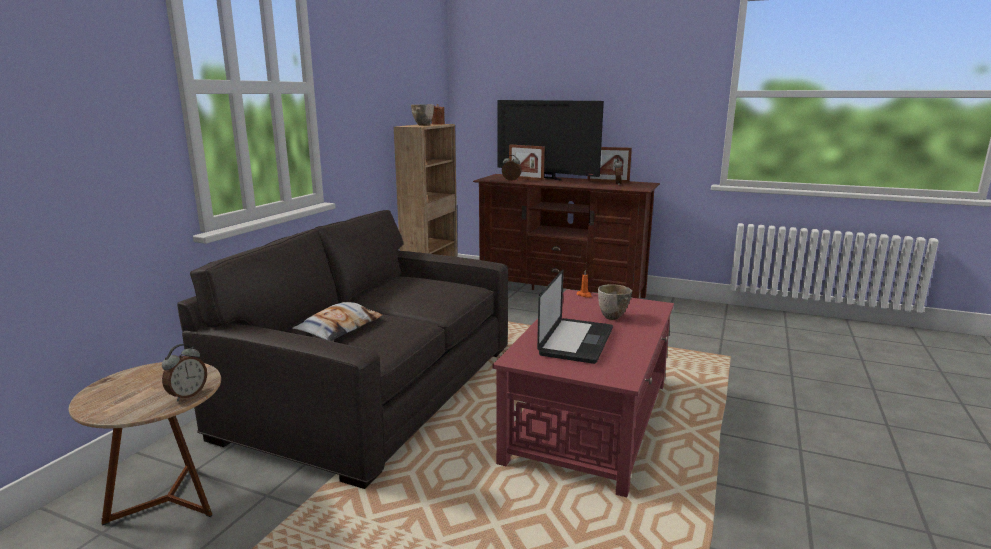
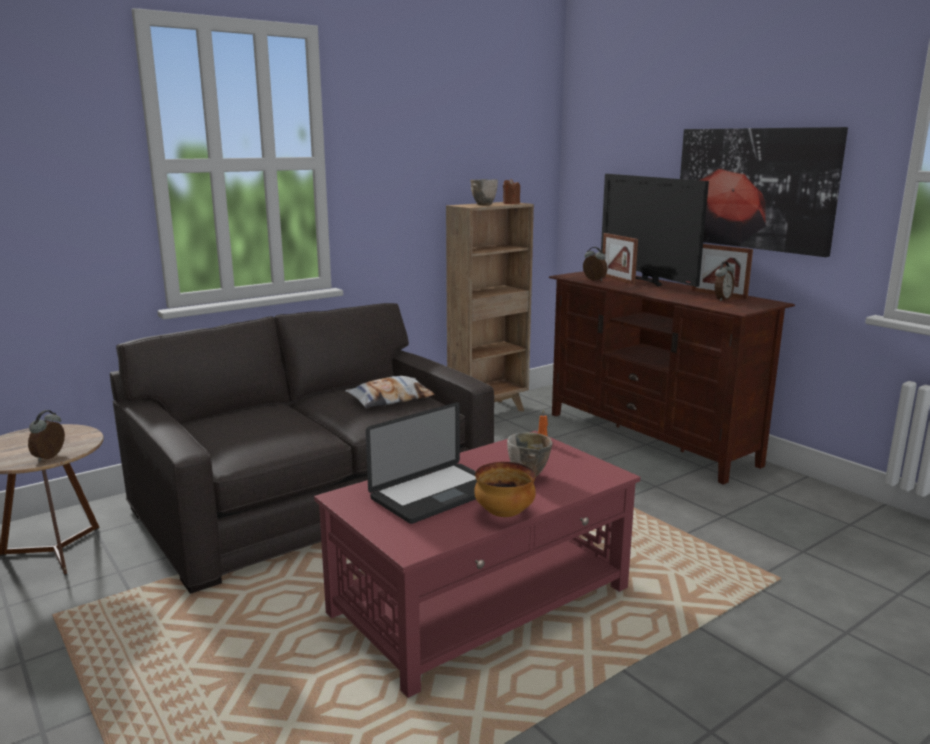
camera: 30 degrees right, 0 degrees up
(187, 395) = (51, 457): alarm clock -> alarm clock turned 135 degrees clockwise
(339, 327) = (244, 424): pillow -> pillow (390, 399)
(622, 106) = (754, 188): none -> picture
(639, 343) = (503, 514): none -> bowl

